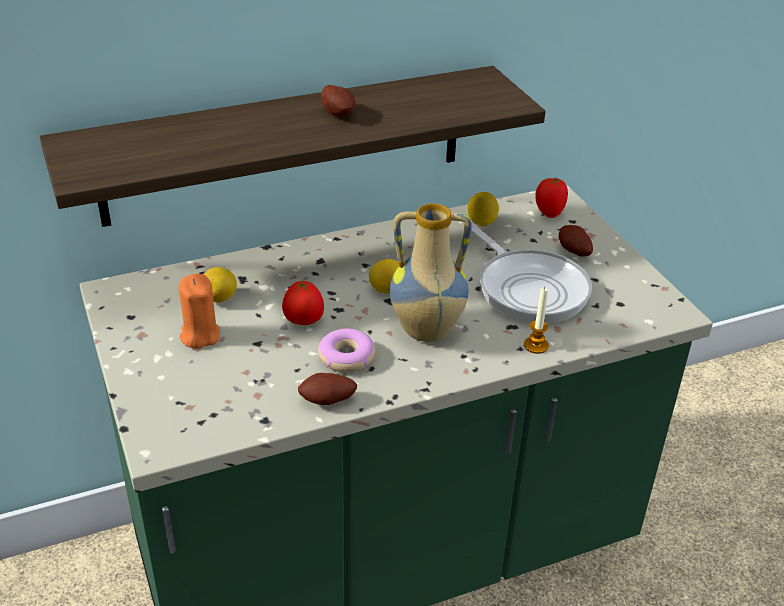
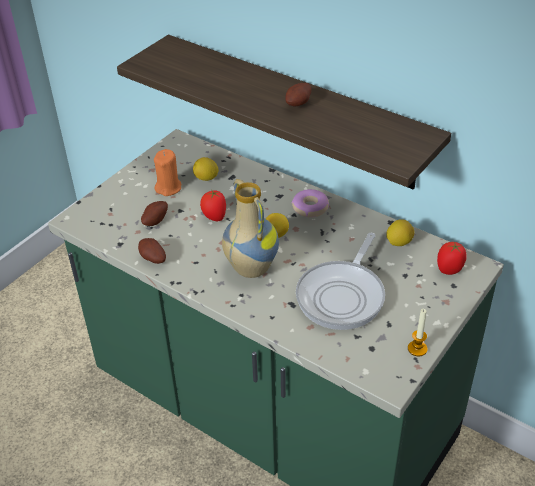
camera: 60 degrees right, 5 degrees up
(346, 357) = (197, 248): donut -> donut (310, 207)
(536, 345) = (281, 323): candle -> candle (417, 349)
(573, 252) = (412, 300): potato -> potato (154, 220)

